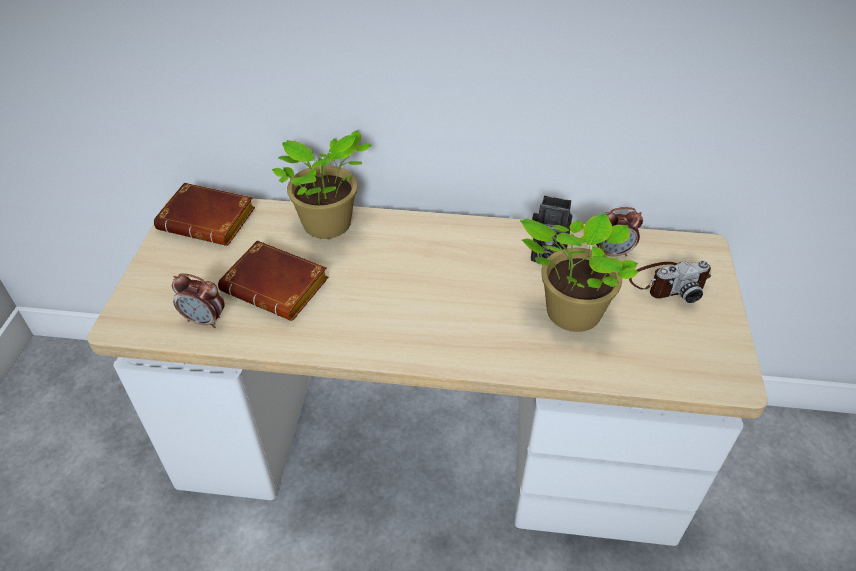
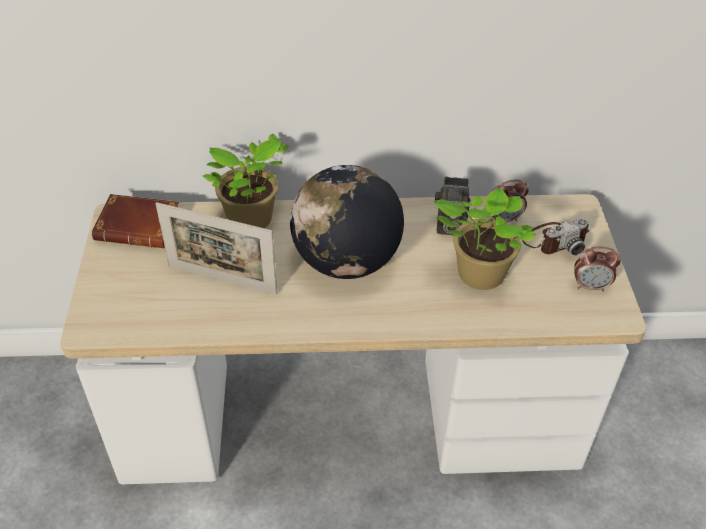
camera: 10 degrees left, 0 degrees up
(205, 320) = (164, 316): alarm clock -> alarm clock (590, 286)
(279, 286) = (222, 279): brown book -> picture frame
(420, 281) = (346, 262): none -> globe

